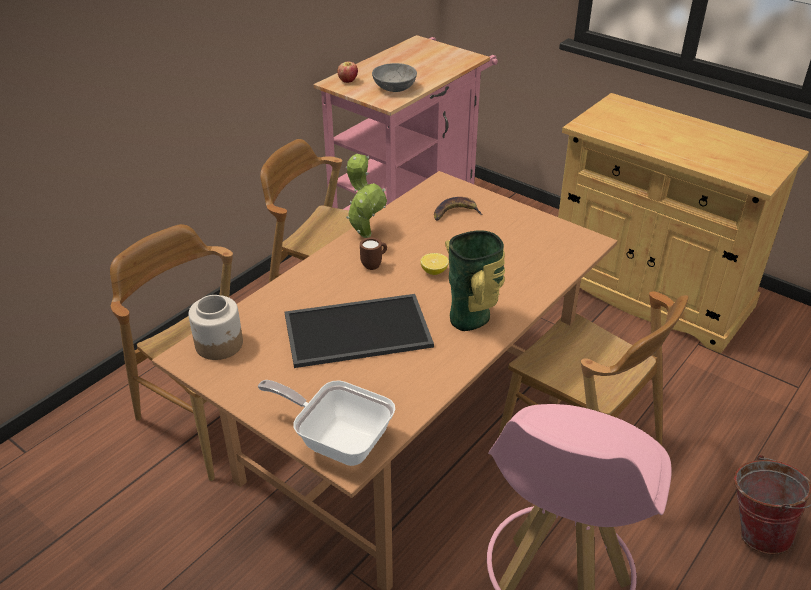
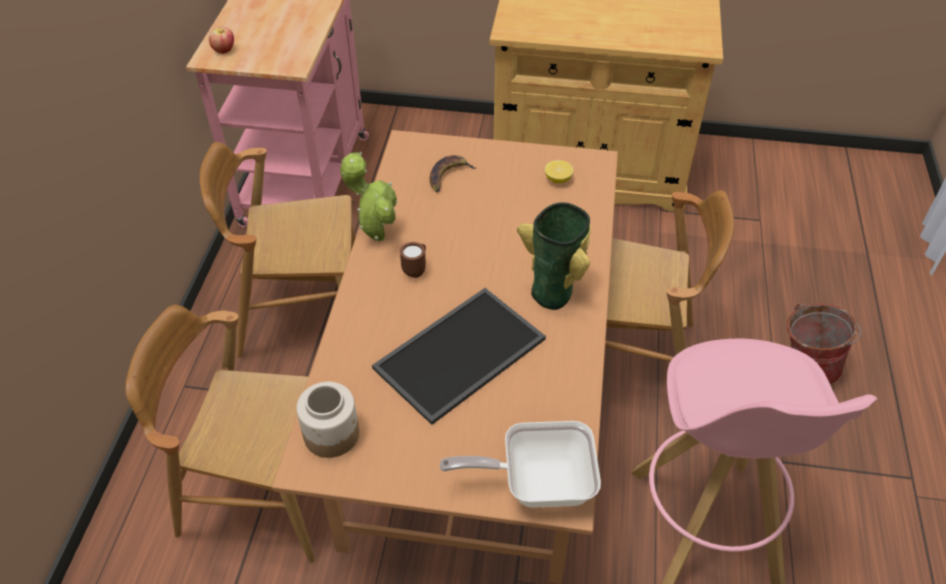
camera: 30 degrees left, 10 degrees up
(394, 87) = (284, 43): grey bowl -> none
(434, 271) = (480, 253): lemon -> lemon (558, 179)

